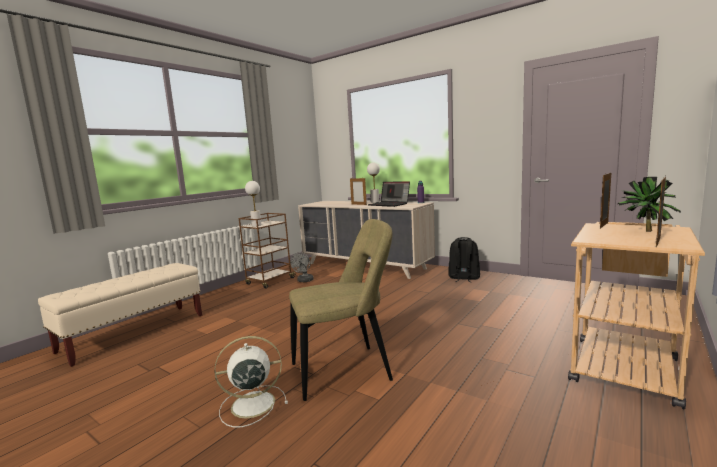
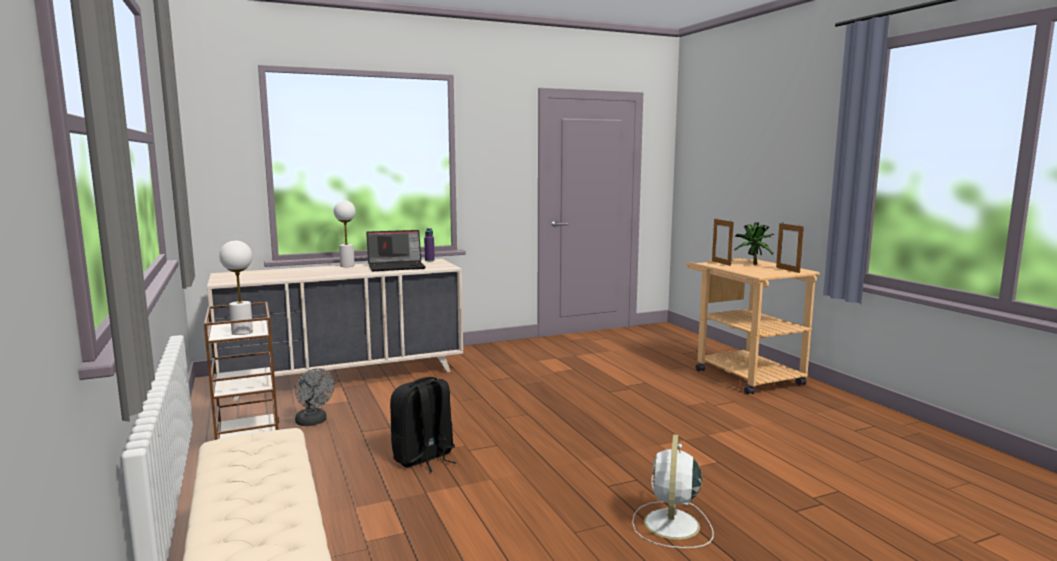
camera: 60 degrees left, 0 degrees up
(345, 371) = (649, 462): beige chair -> none
(359, 204) = (342, 272): picture frame -> none
(463, 278) = (501, 354): black backpack -> black backpack (424, 458)

